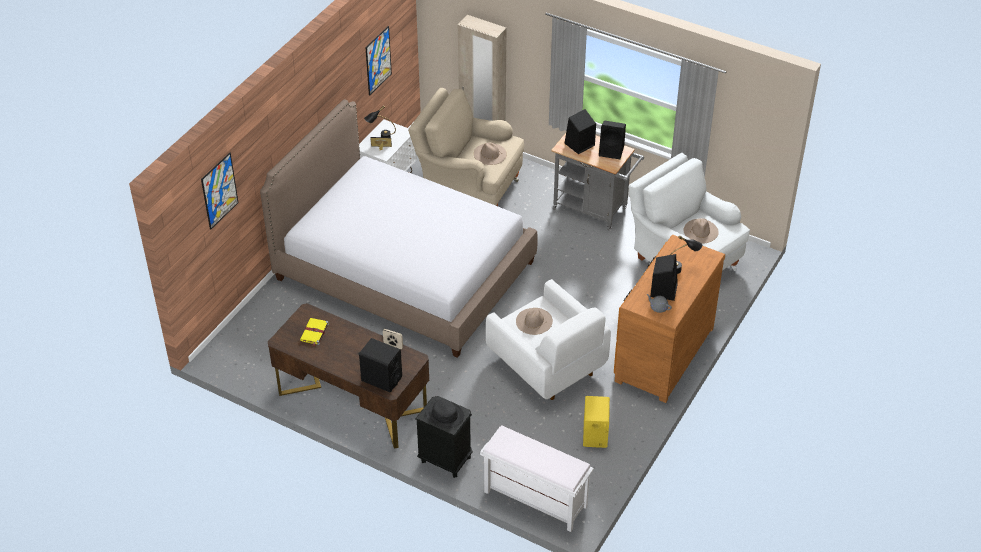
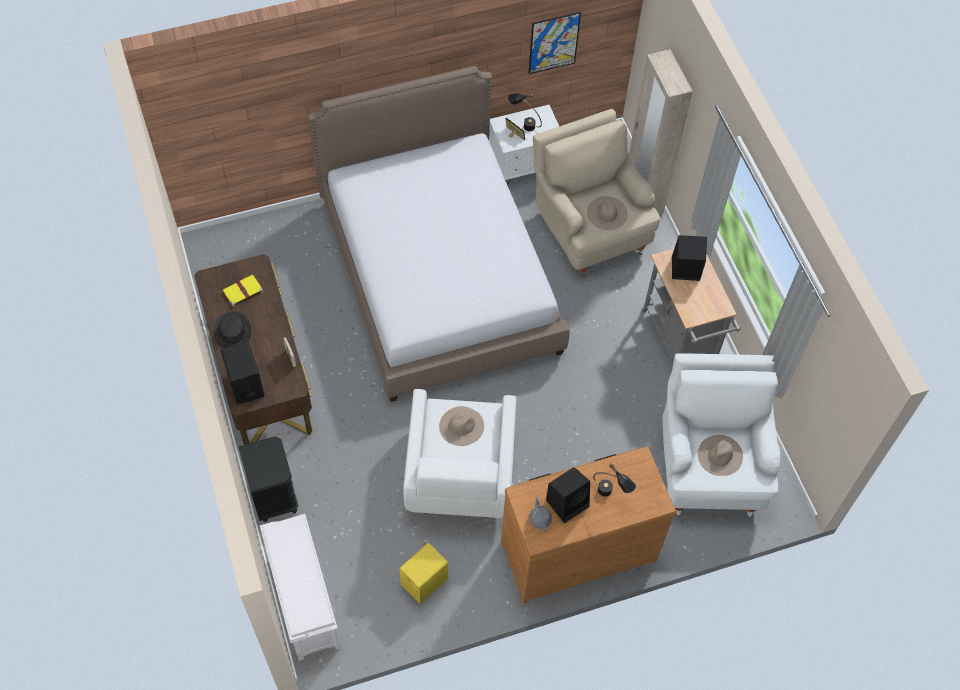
camera: 40 degrees right, 15 degrees up
(219, 191) = (242, 95): picture -> none
(444, 414) = (264, 463): black hat -> black hat (232, 331)
(612, 151) = (710, 300): black speaker -> none

